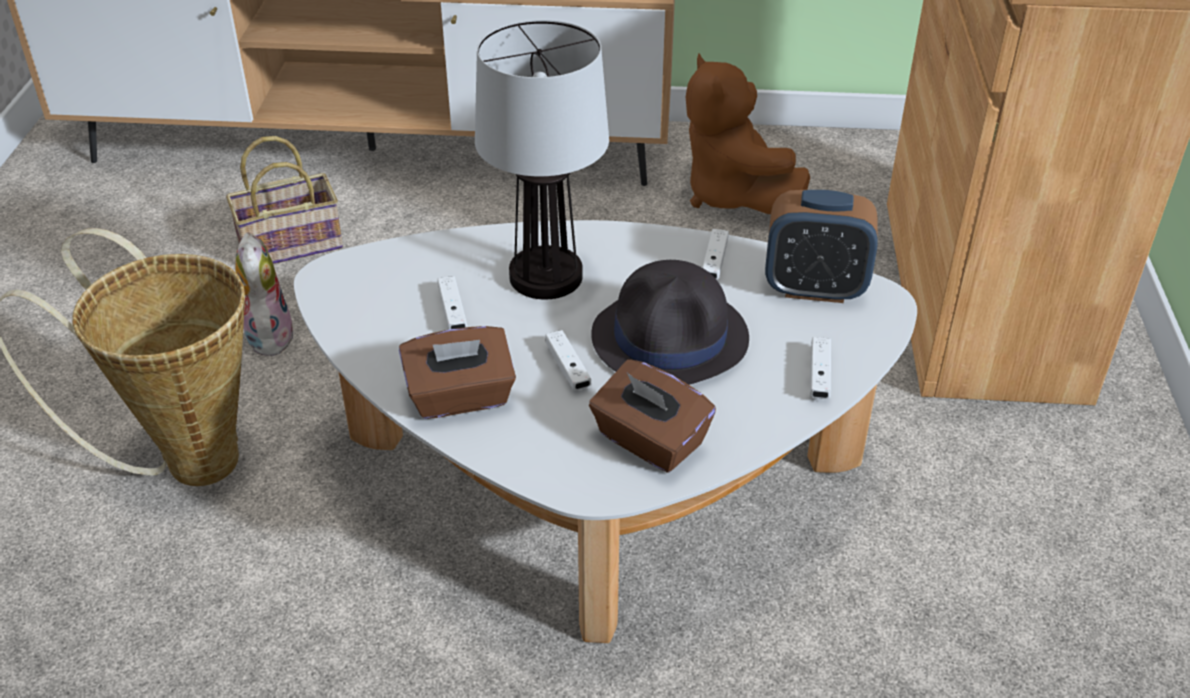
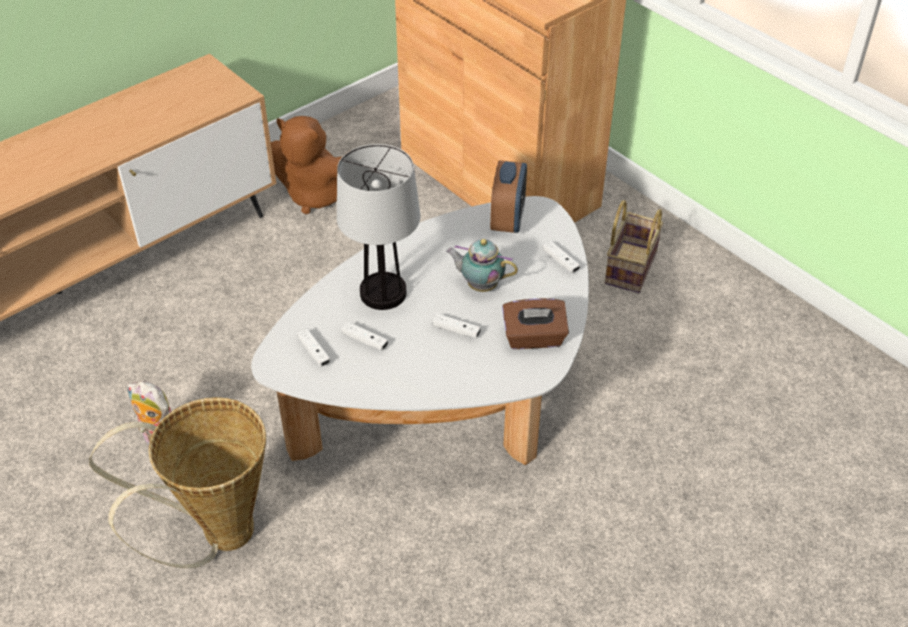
camera: 45 degrees left, 5 degrees up
(292, 243) = (95, 382): basket -> basket (630, 266)
(460, 398) = (429, 377): brown tissue box -> none
(671, 338) = (480, 285): black hat -> teapot
(714, 262) = (449, 235): white game controller -> white game controller (314, 352)
(814, 288) = (507, 220): alarm clock -> alarm clock turned 45 degrees counterclockwise

